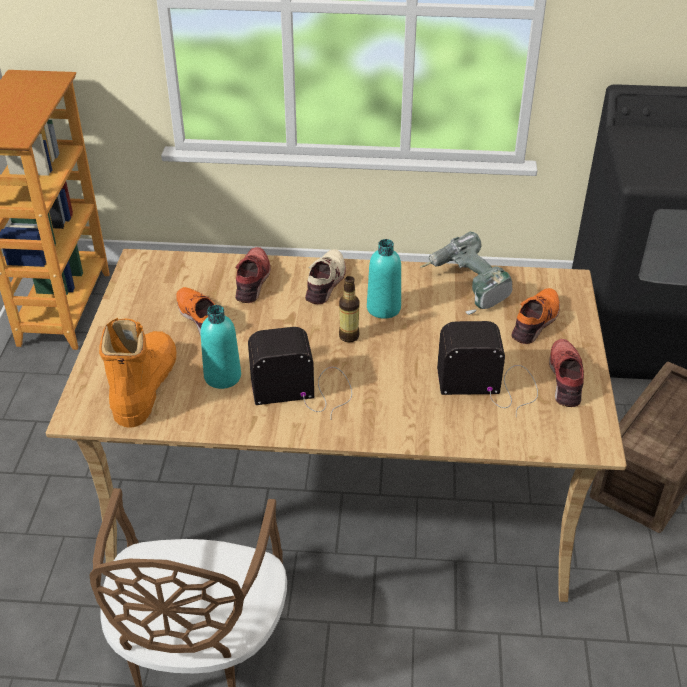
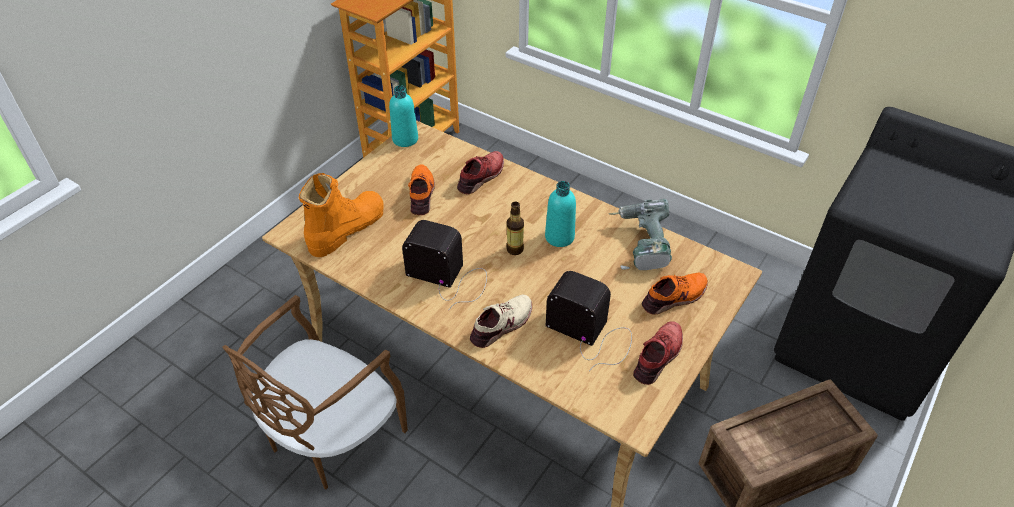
camera: 30 degrees right, 5 degrees up
(222, 377) = (401, 244): turquoise bottle -> turquoise bottle (405, 139)
(326, 282) = (533, 199): beige shoe -> beige shoe (502, 325)

